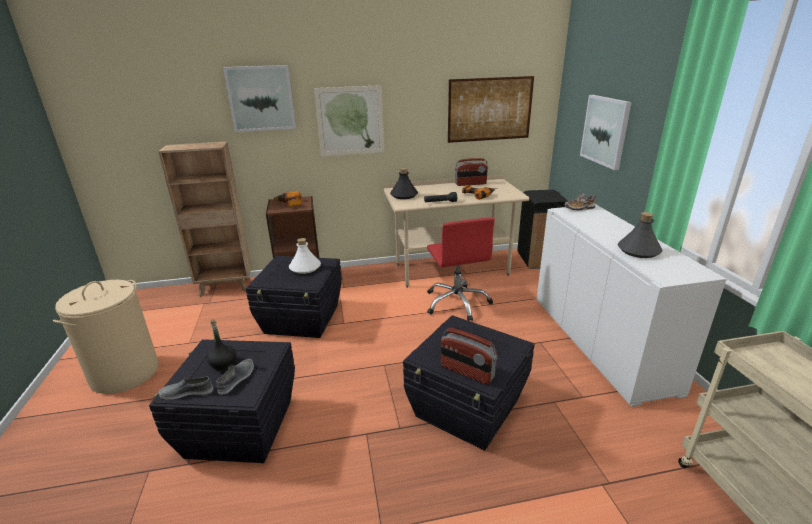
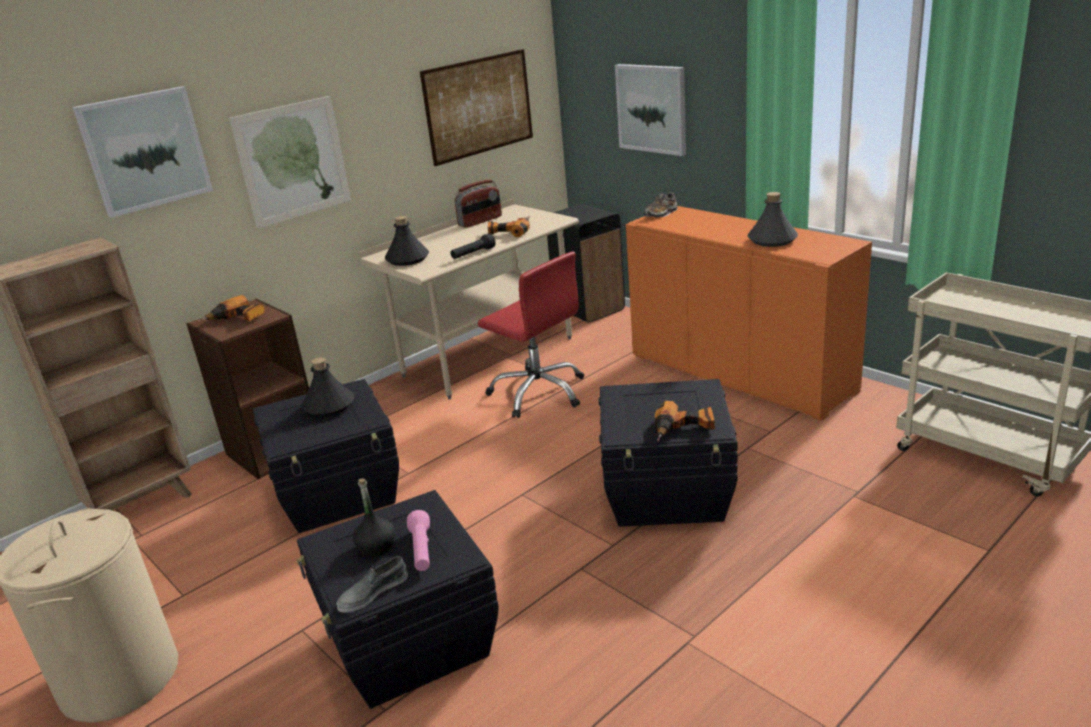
camera: 30 degrees left, 0 degrees up
(237, 378) = (421, 550): grey shoe -> pink flashlight
(305, 268) = (329, 406): white bottle -> black bottle
(467, 372) = (684, 430): radio -> power drill
(600, 342) = (739, 373): white cabinet -> orange cabinet

